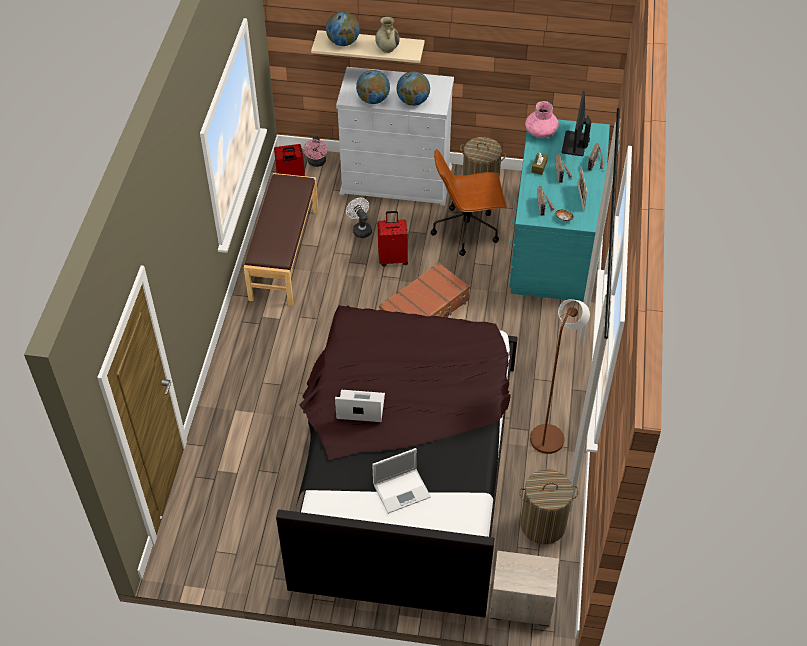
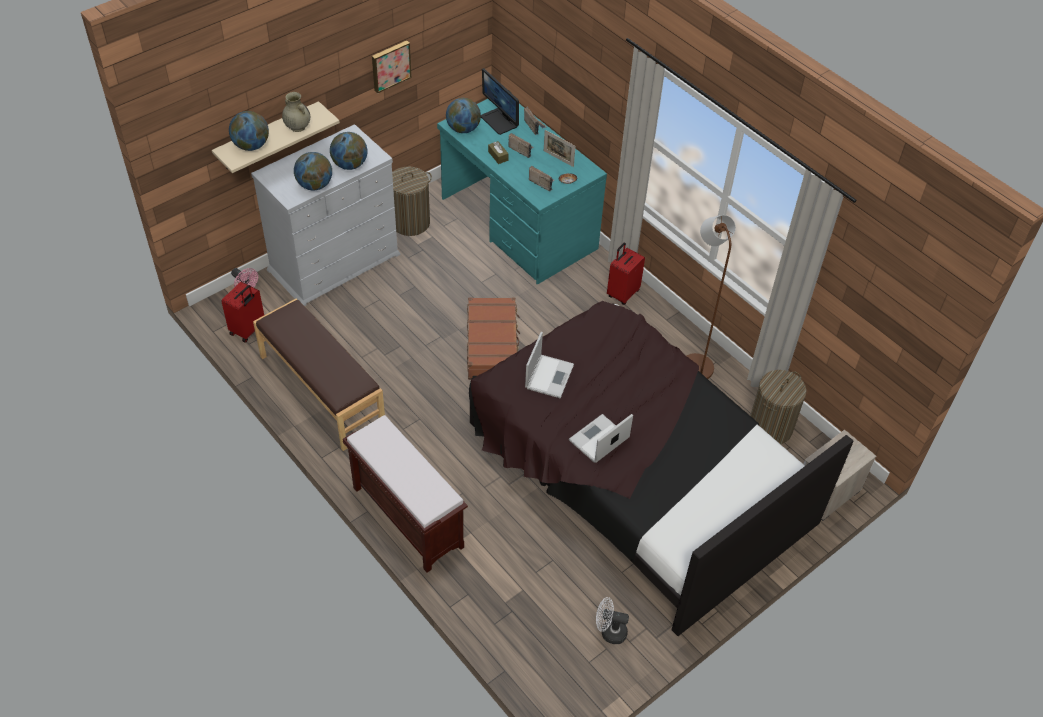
camera: 50 degrees left, 0 degrees up
(231, 370) = (406, 516): none -> brown bench
(360, 229) = (358, 322): white fan -> white fan (609, 632)
(393, 258) = (415, 325): red suitcase -> red suitcase (622, 293)
(402, 490) = (706, 472): laptop -> laptop (549, 375)
(467, 230) = (442, 261): brown office chair -> none
(503, 44) = (390, 65): none -> picture
(541, 132) = (463, 129): pink vase -> globe

